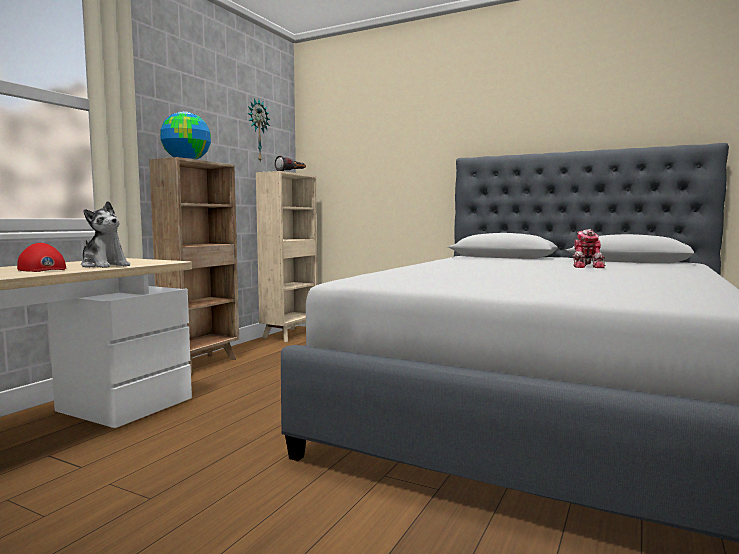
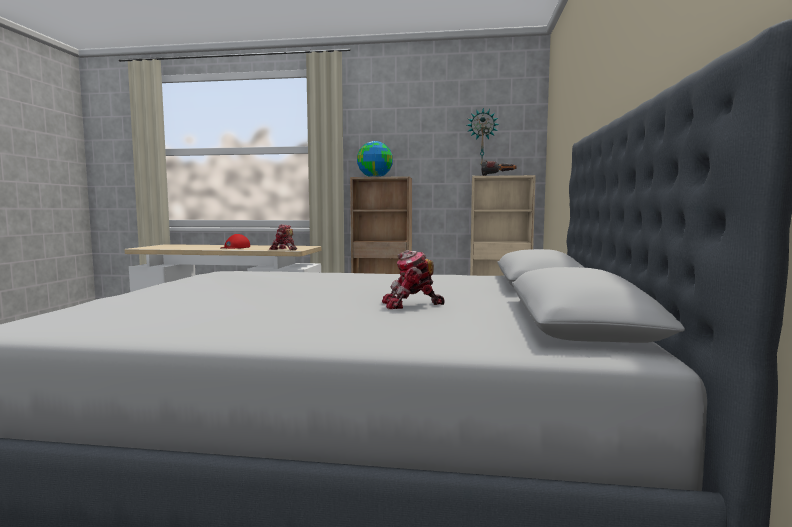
camera: 70 degrees right, 0 degrees up
(104, 266) = (258, 248): plush toy -> none
(151, 262) = (284, 249): none -> toy robot

